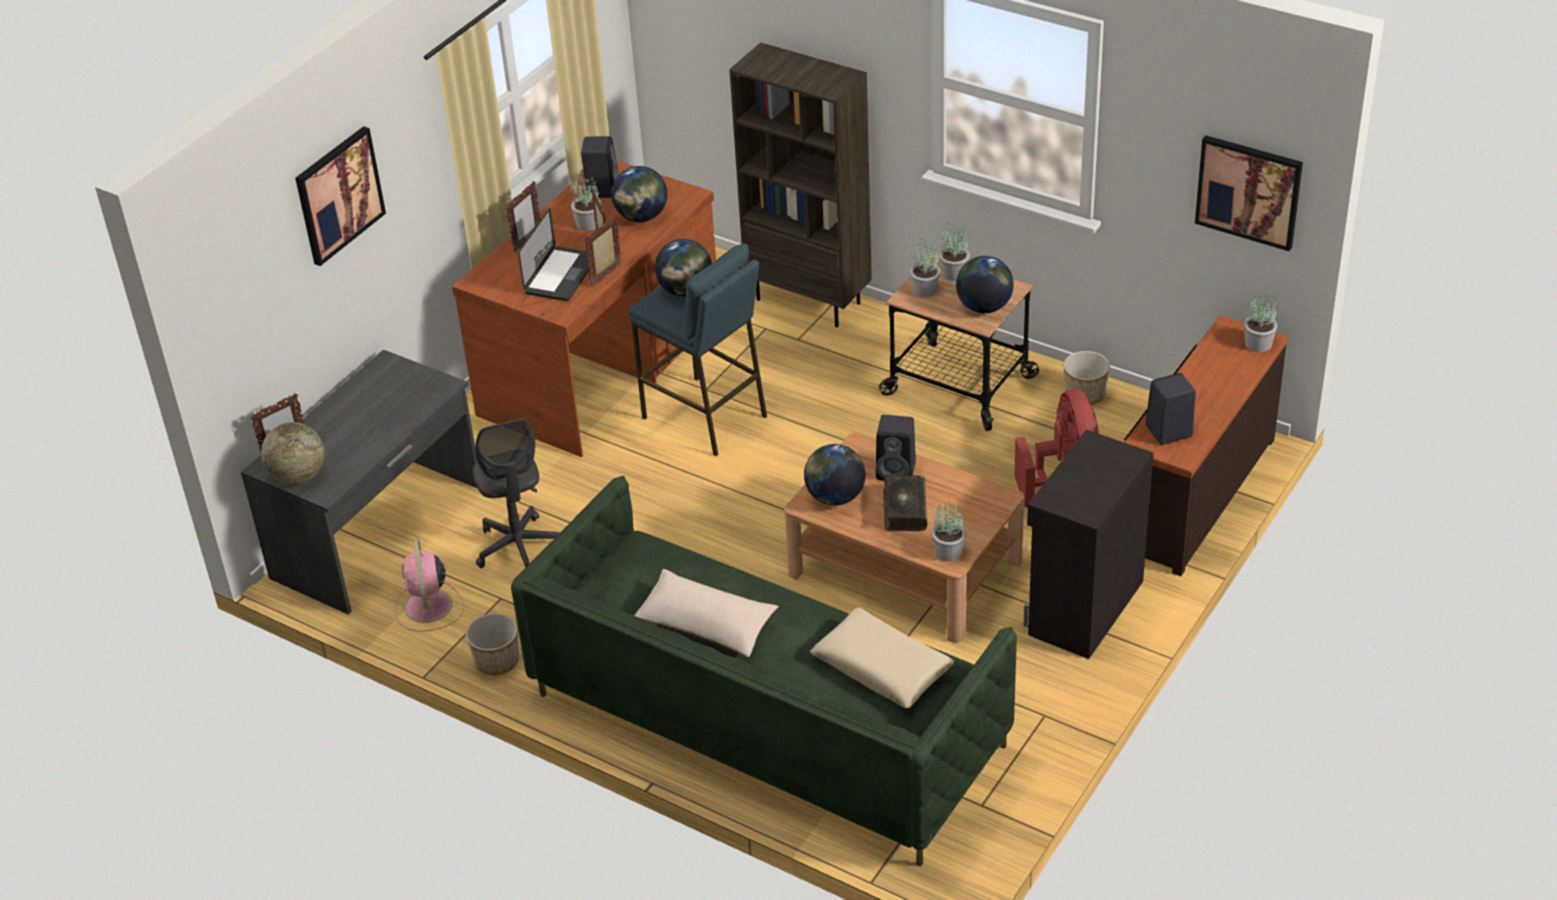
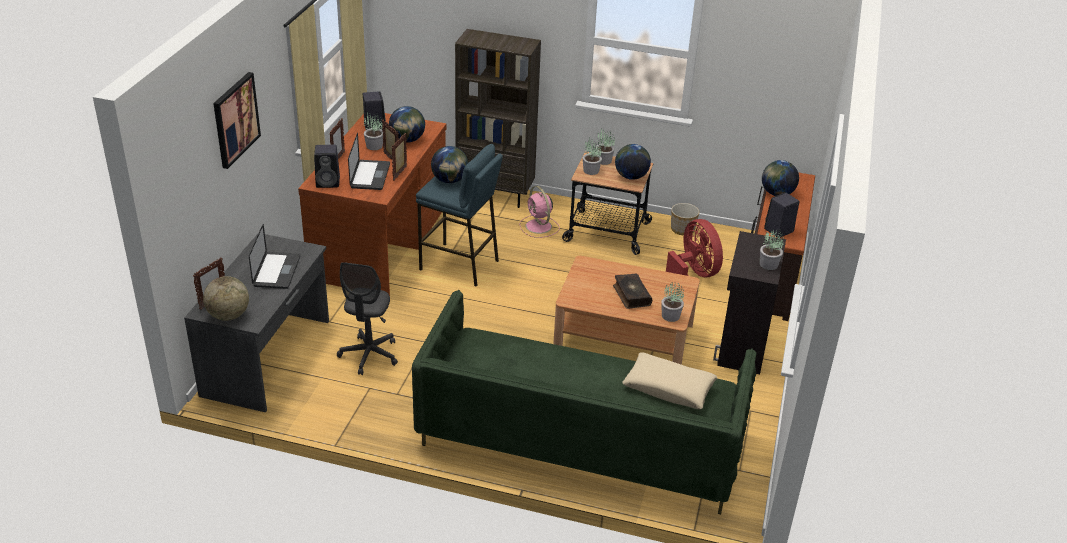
camera: 20 degrees left, 5 degrees down
(385, 415) = (277, 271): none -> laptop
(428, 607) = (321, 400): pink fan -> pink fan (539, 227)
(496, 661) = (382, 428): planter -> none
(519, 547) = (369, 355): grey office chair -> grey office chair turned 45 degrees clockwise
(706, 623) = (543, 376): beige pillow -> none
(835, 497) = (584, 293): globe -> globe (777, 193)
(897, 471) = (616, 274): black speaker -> black speaker (329, 182)
(1249, 191) = (794, 86): picture -> none
(1259, 344) = (801, 180): potted plant -> potted plant (769, 264)

